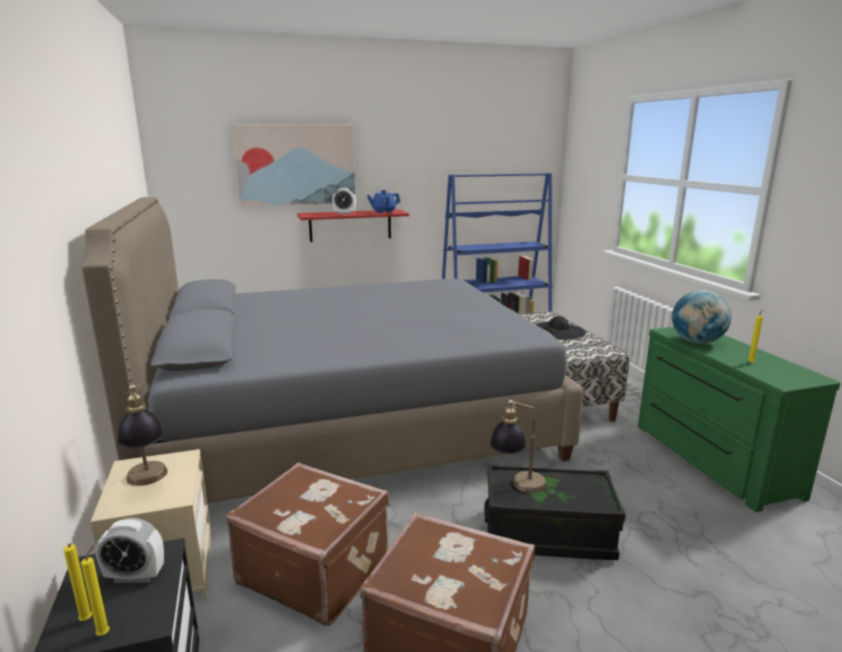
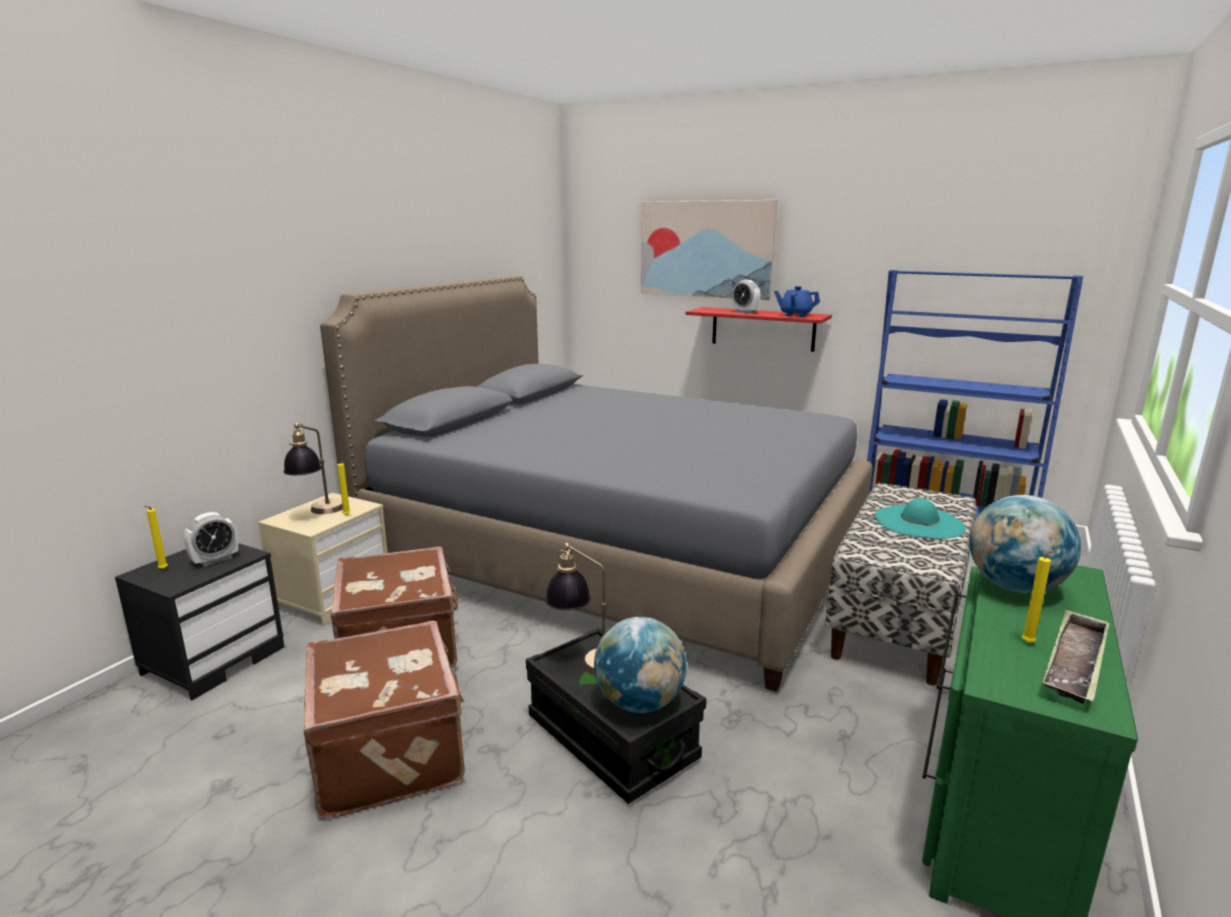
camera: 45 degrees right, 0 degrees up
(105, 633) = (156, 579): yellow candle -> yellow candle (348, 515)
(135, 576) = (215, 560): alarm clock -> alarm clock turned 90 degrees counterclockwise
(558, 331) = (918, 522): black hat -> turquoise hat
(586, 492) = (639, 703): none -> globe
(775, 363) = (1075, 663): none -> tray

